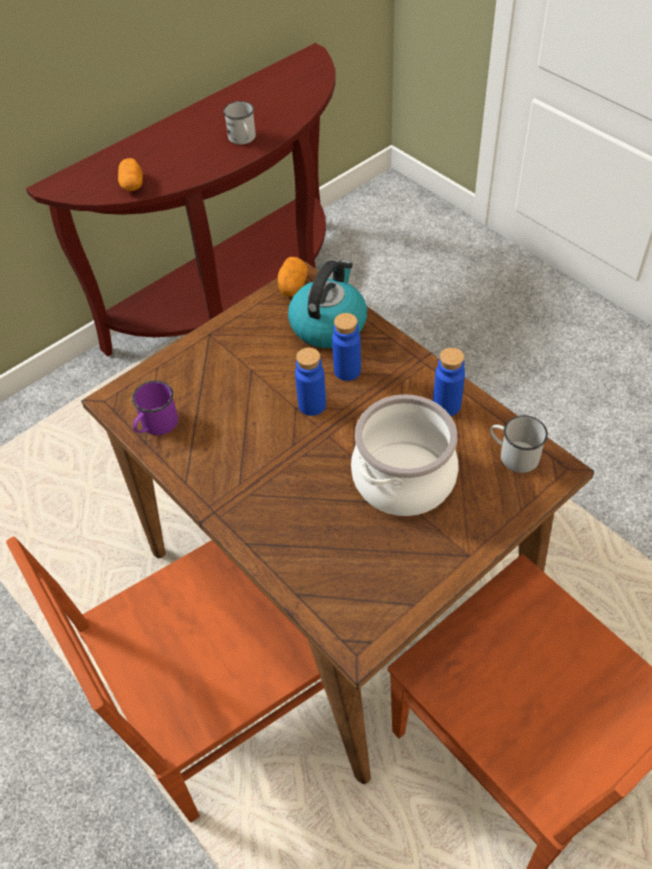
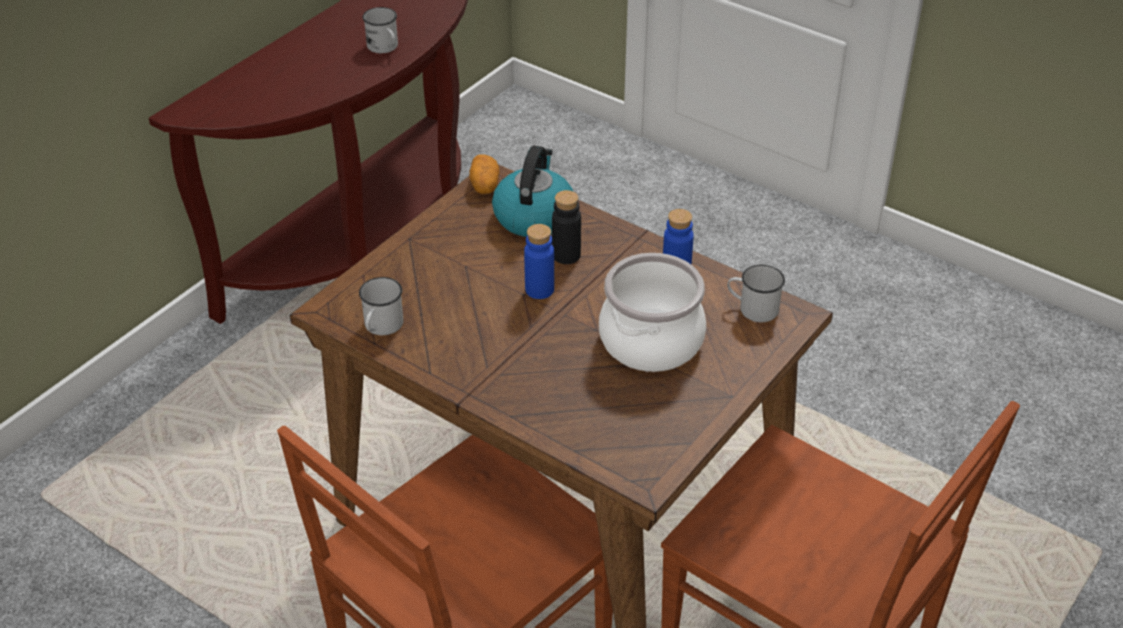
camera: 15 degrees left, 10 degrees down
(132, 184) = (273, 103): potato -> none
(156, 426) = (381, 327): purple mug -> white mug
(347, 370) = (566, 255): blue bottle -> black bottle

